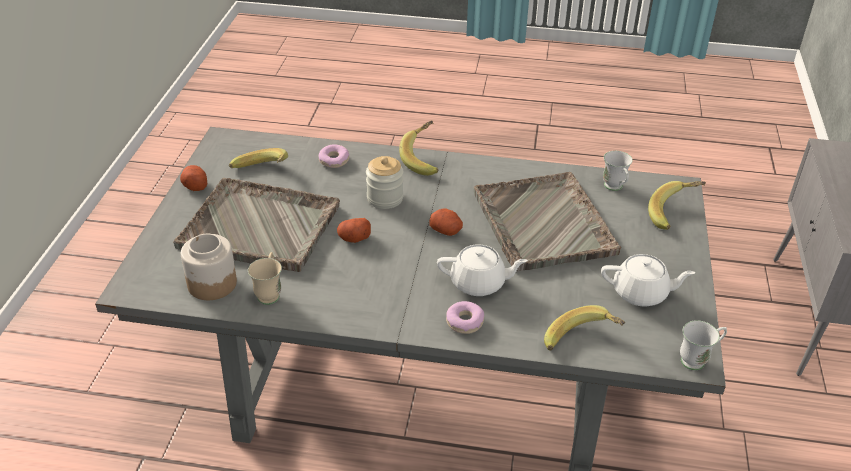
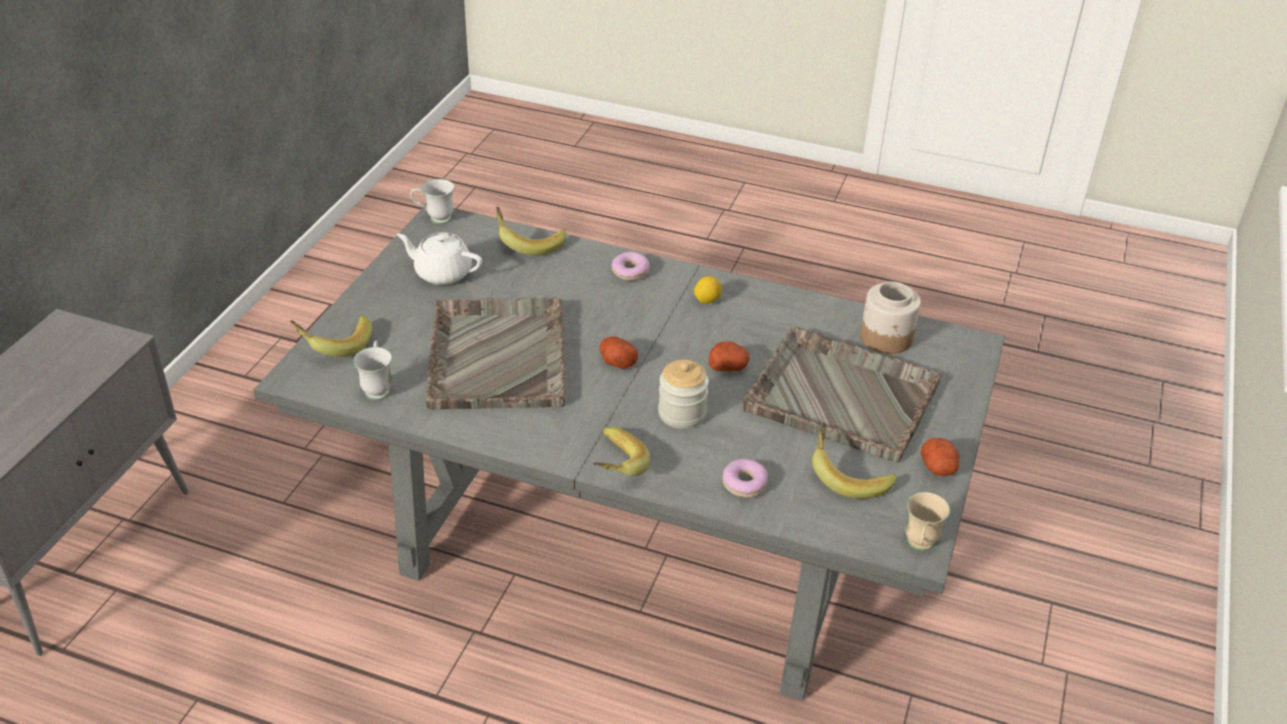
camera: 170 degrees left, 0 degrees up
(270, 293) = (823, 321): beige mug -> beige mug (919, 546)
(382, 299) = (707, 300): none -> lemon
(479, 283) = (602, 302): white teapot -> none

